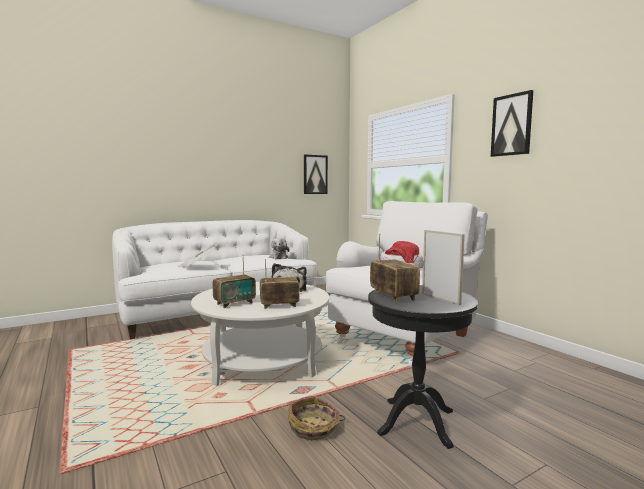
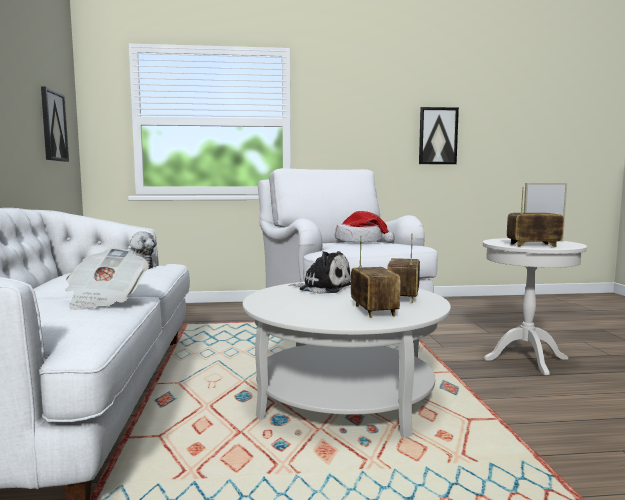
camera: 65 degrees left, 0 degrees up
(314, 428) = (533, 397): basket -> none
(416, 422) = (525, 359): black side table -> white side table
(512, 125) = (364, 96): picture -> picture (438, 136)

